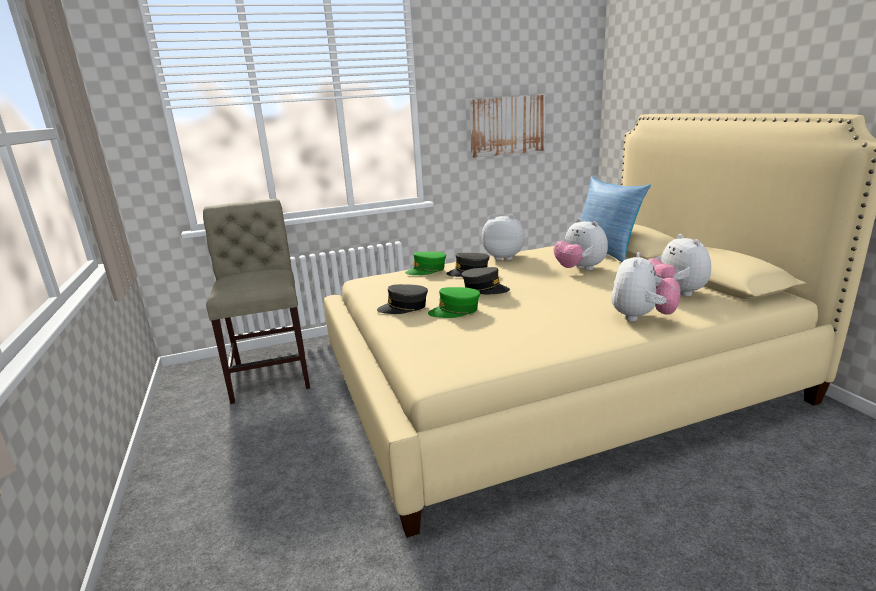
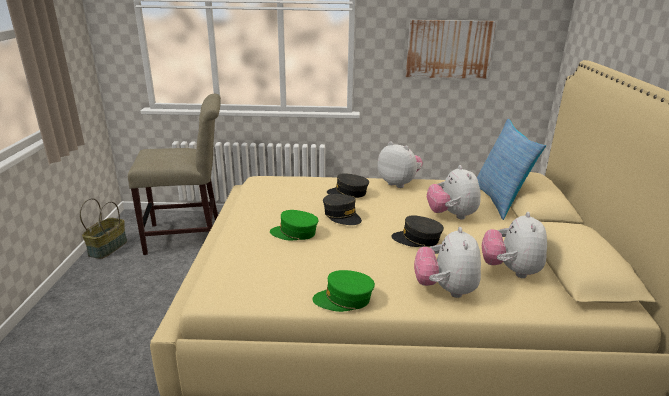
camera: 20 degrees right, 5 degrees up
(176, 407) = (108, 247): none -> basket
(272, 372) = (189, 236): beige chair -> beige chair turned 75 degrees clockwise
(404, 307) = (259, 217): grey cap -> grey cap (417, 239)
(426, 270) = (316, 182): green cap -> green cap (344, 299)
(642, 317) = (445, 290): plush toy -> plush toy turned 135 degrees clockwise

